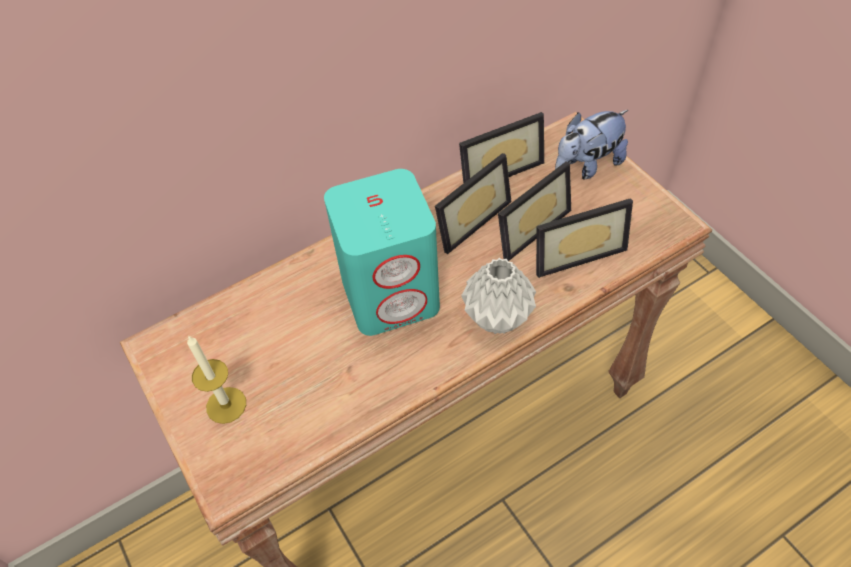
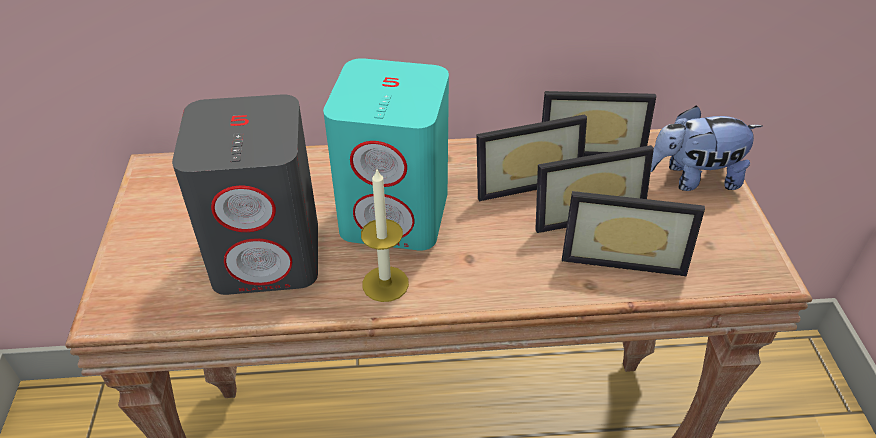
camera: 25 degrees right, 10 degrees down
(226, 405) = (169, 243): candle -> candle (385, 284)
(317, 376) = (269, 255): none -> grey speaker
(498, 319) = (488, 282): grey vase -> none

